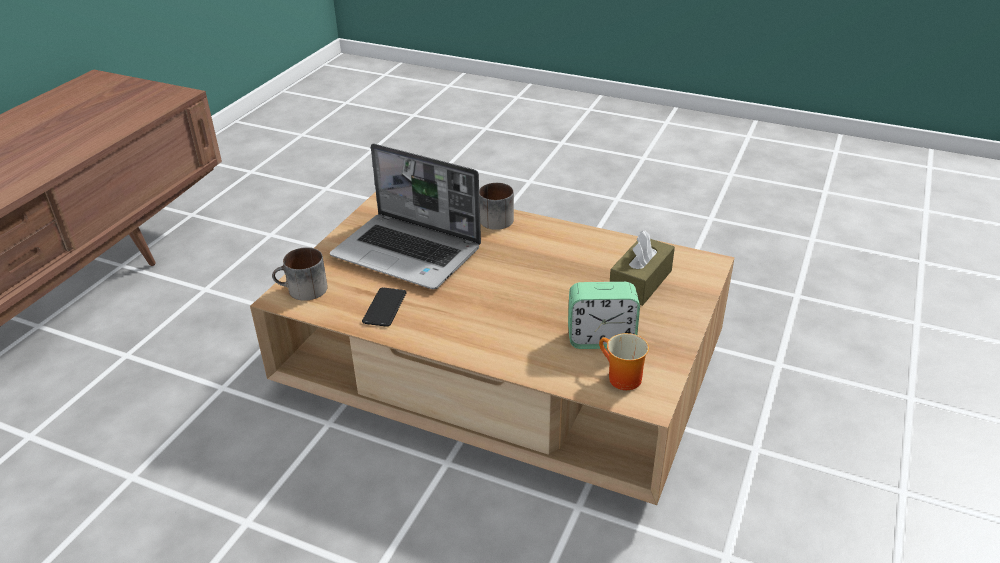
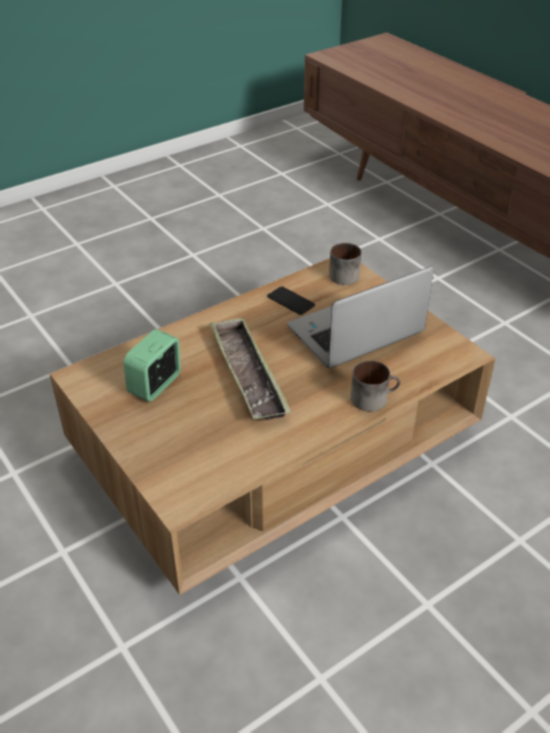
camera: 120 degrees right, 5 degrees up
(528, 290) = (248, 374): none -> tray
(620, 378) = (110, 374): mug -> none
(640, 282) = (197, 443): brown tissue box -> none

